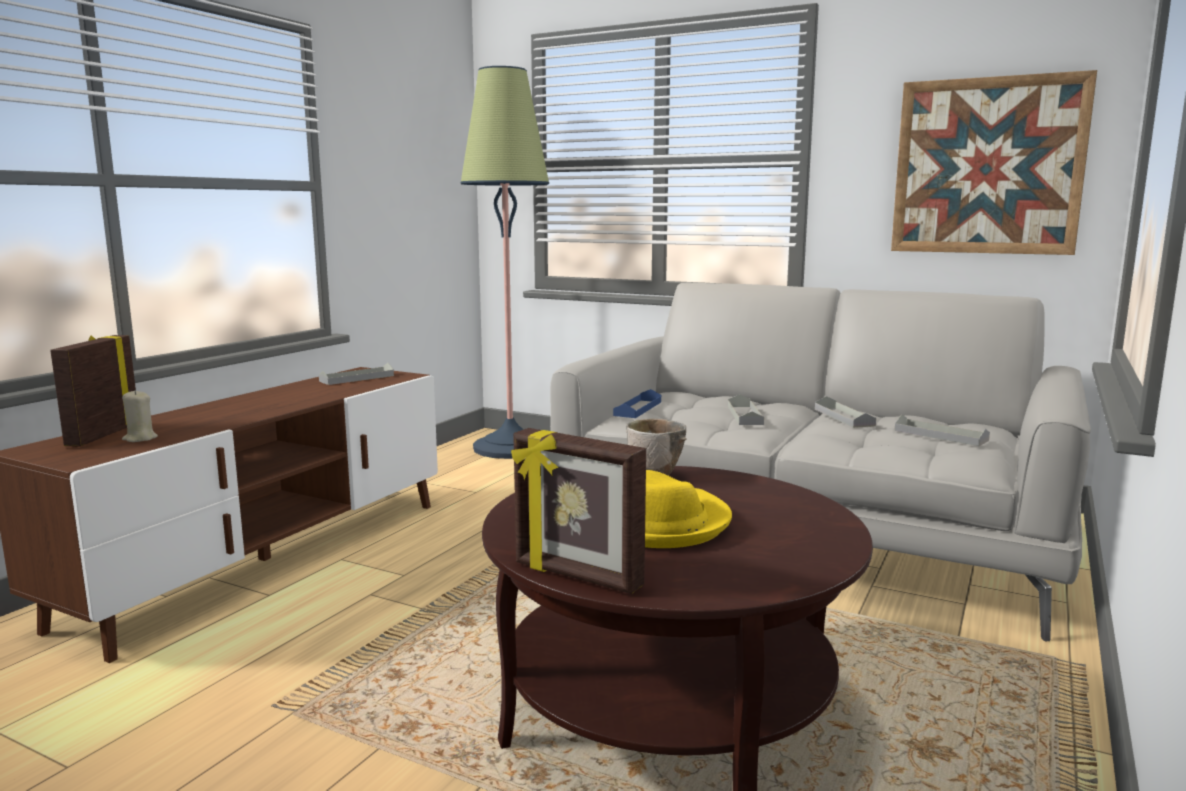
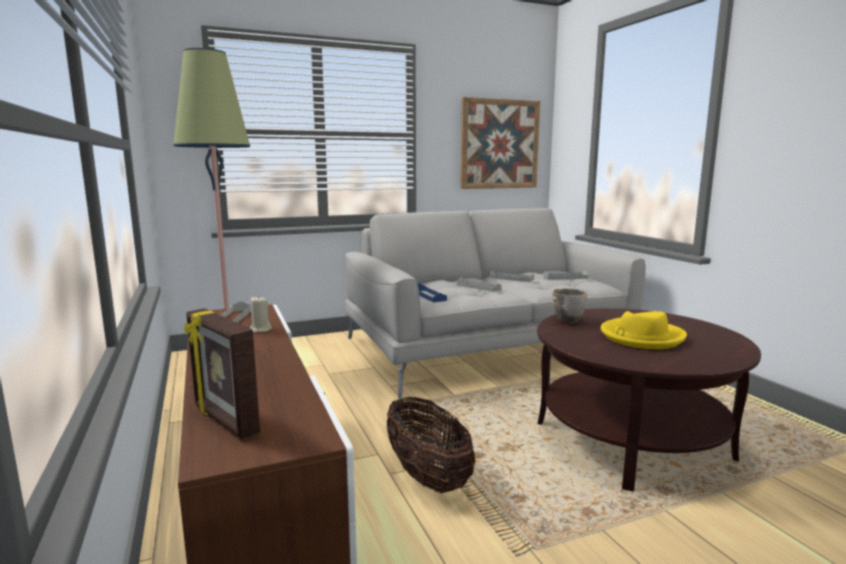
camera: 50 degrees left, 0 degrees up
(140, 438) = (275, 407): beige candle -> beige candle (260, 330)
(386, 613) = (427, 476): none -> basket
(576, 576) = (705, 365): picture frame -> none

